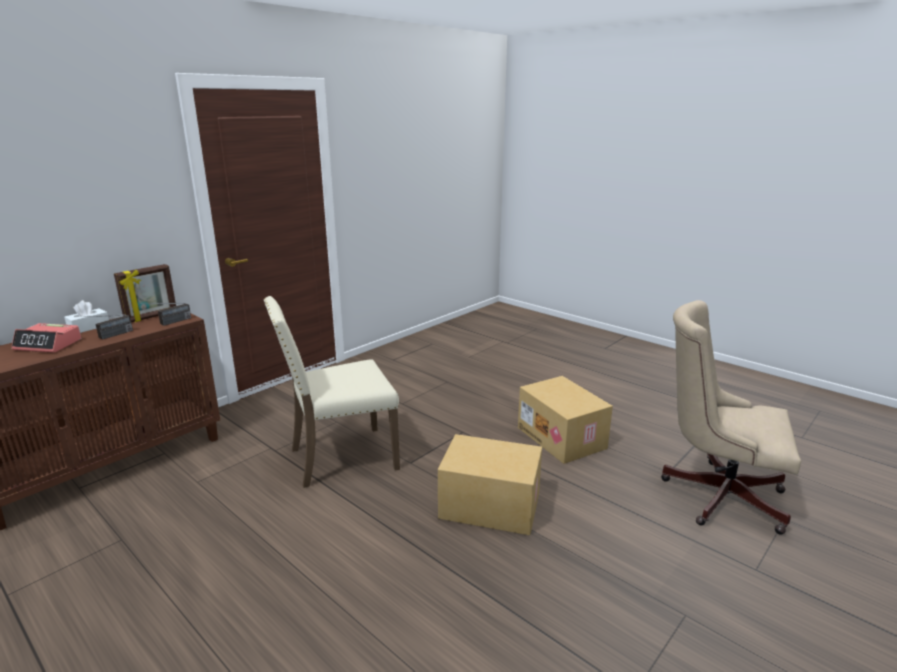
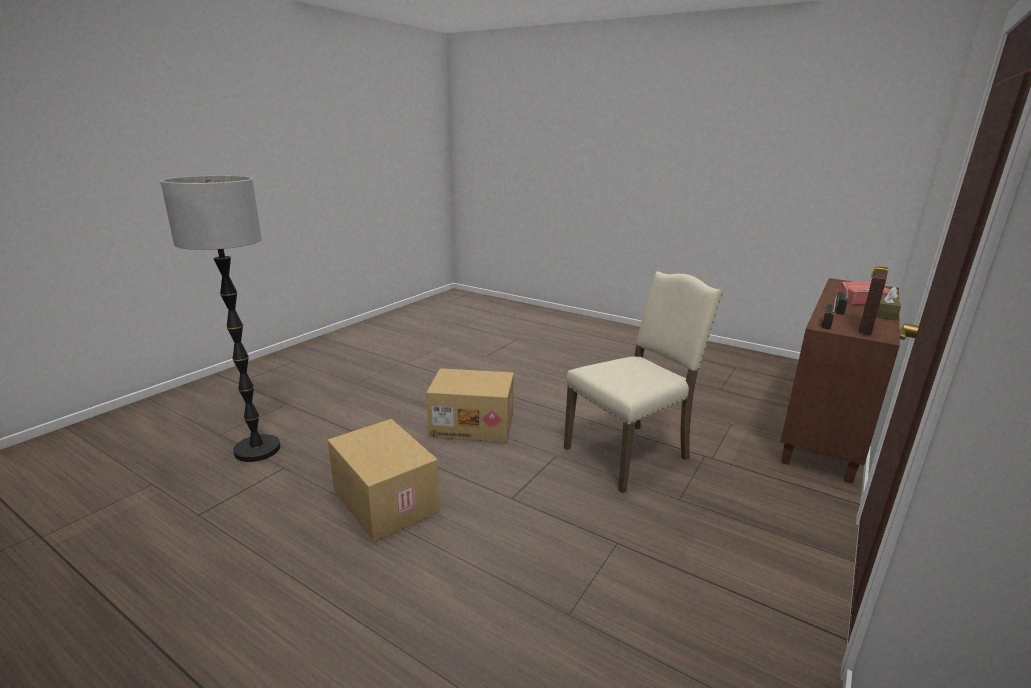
camera: 170 degrees right, 0 degrees up
(89, 327) = (885, 314): white tissue box -> brown tissue box
(715, 494) = (257, 450): beige office chair -> floor lamp

